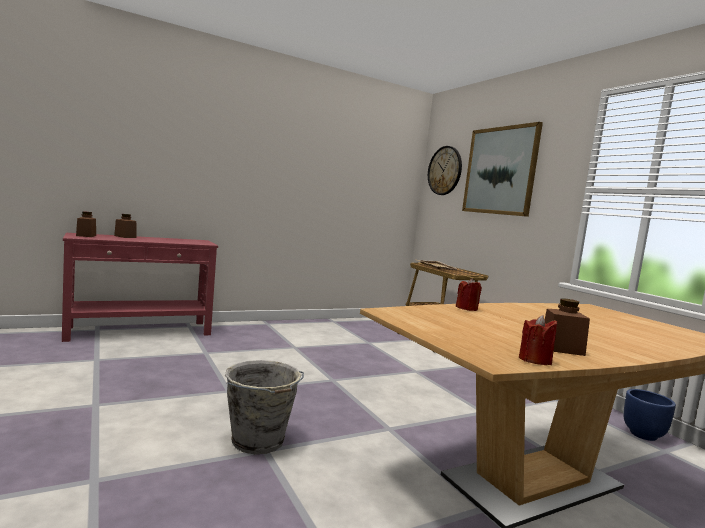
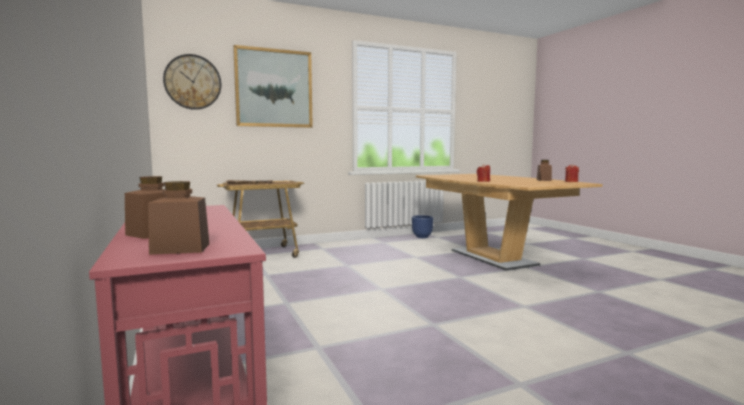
camera: 85 degrees left, 0 degrees up
(258, 442) = (515, 308): grey bucket -> none

